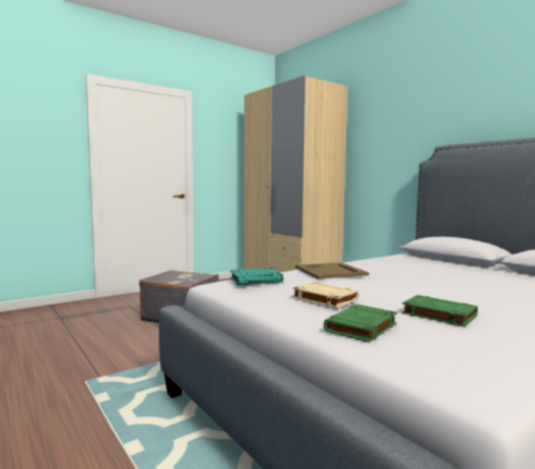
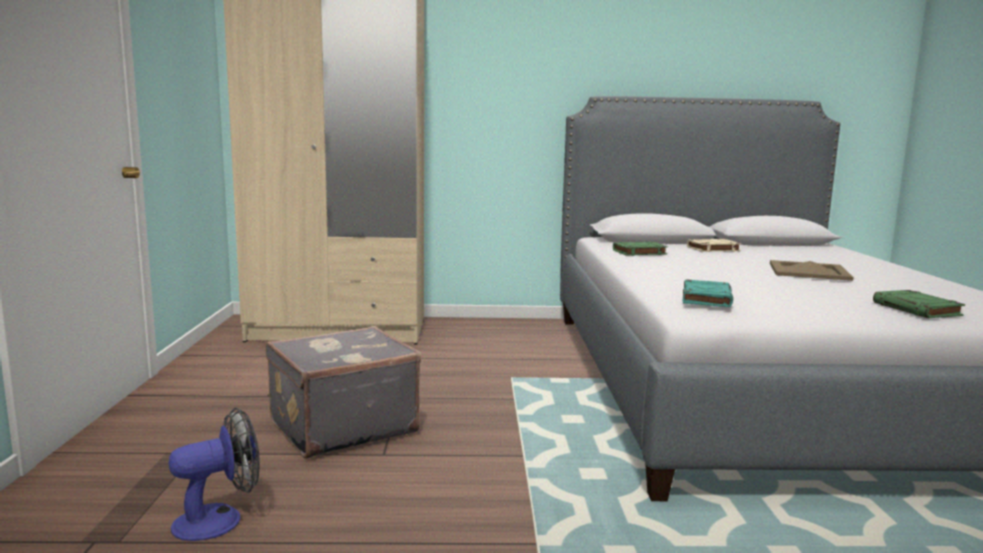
camera: 55 degrees left, 5 degrees up
(84, 325) = (219, 519): none -> fan
(324, 298) = (811, 298): beige book -> beige book (712, 249)
(330, 271) = (677, 273): beige tray -> beige tray (808, 271)
(438, 315) = (878, 288): green book -> green book (639, 252)

